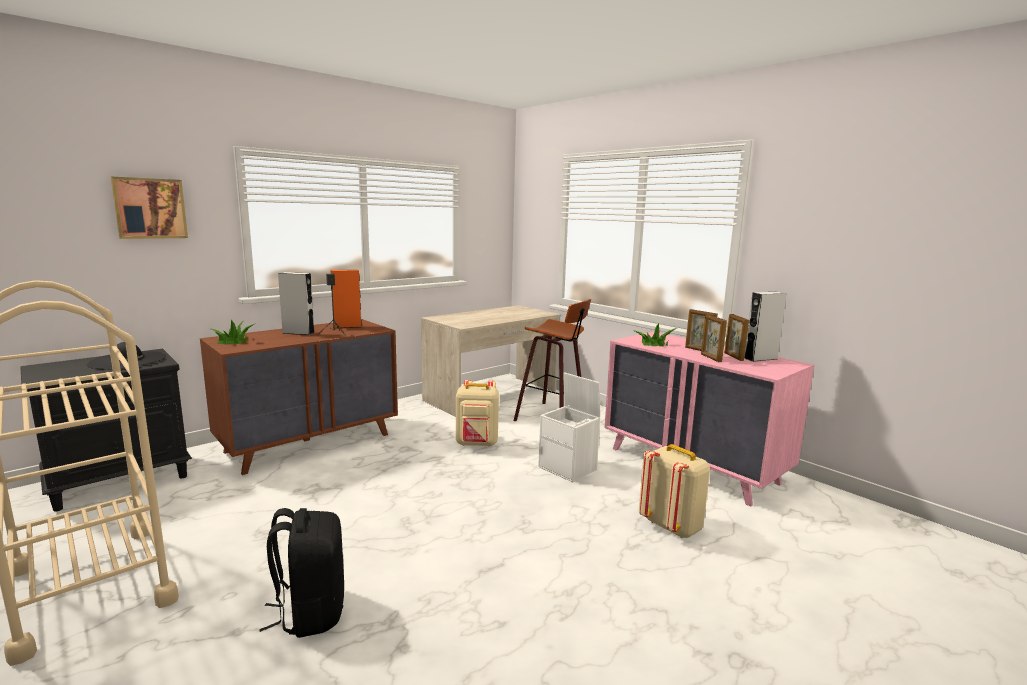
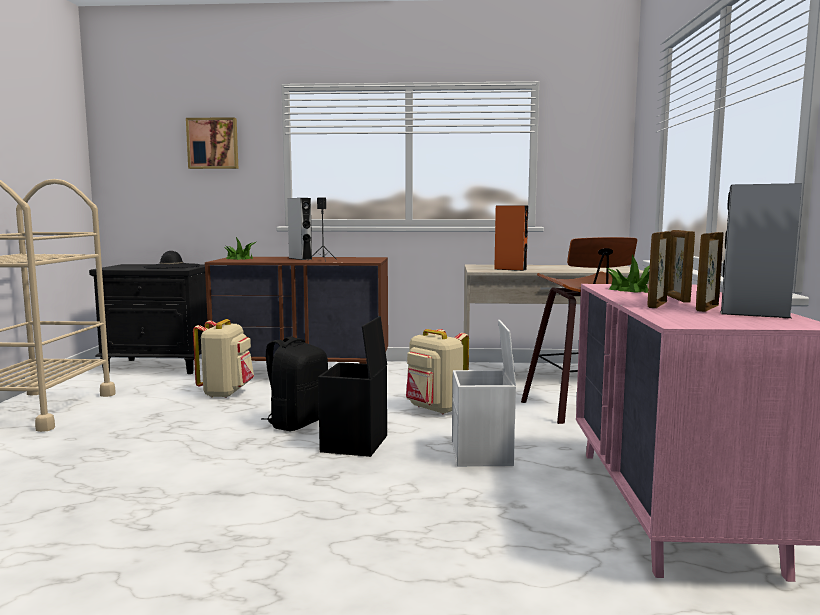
camera: 45 degrees right, 5 degrees down
(310, 612) = (79, 464): black backpack -> black backpack (297, 423)
(347, 326) = (352, 258): orange speaker -> orange speaker (510, 269)
(486, 491) = (355, 444): none -> black storage box
(672, 526) = (477, 543): beige backpack -> beige backpack (226, 393)

